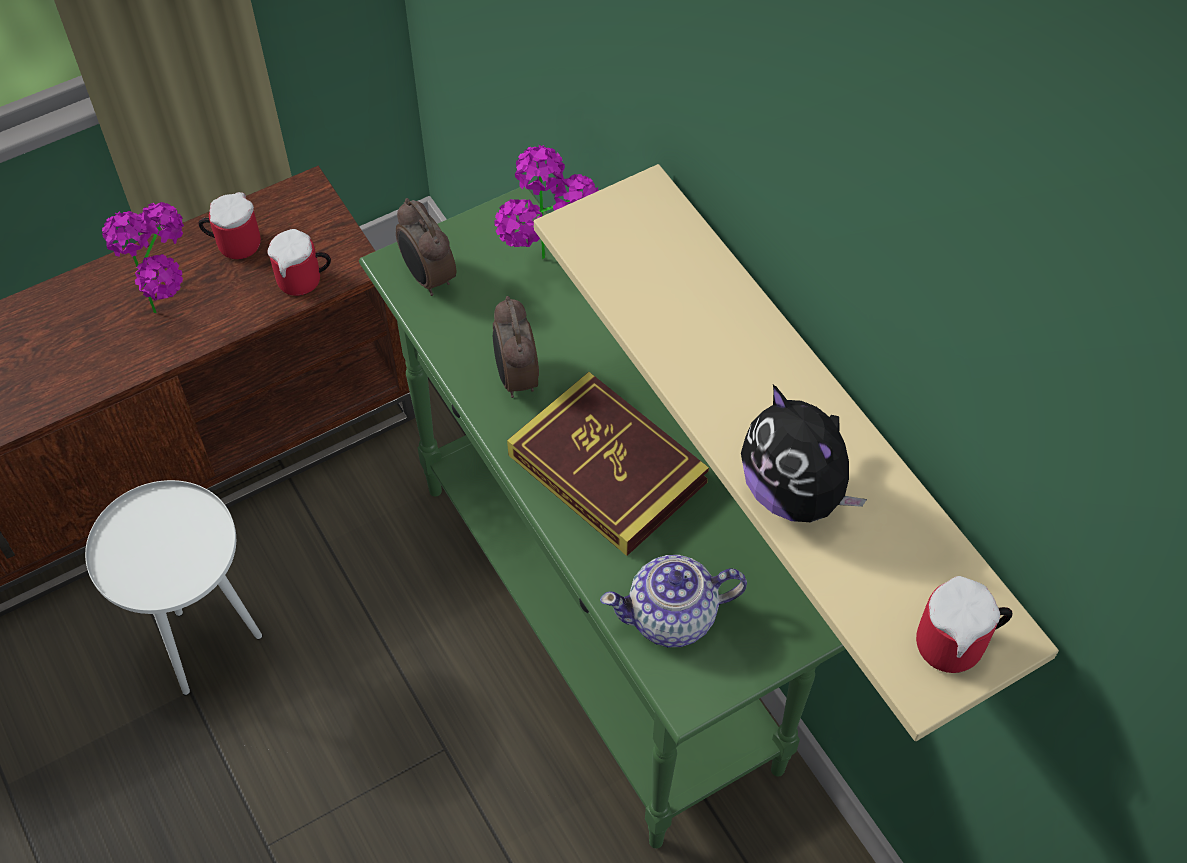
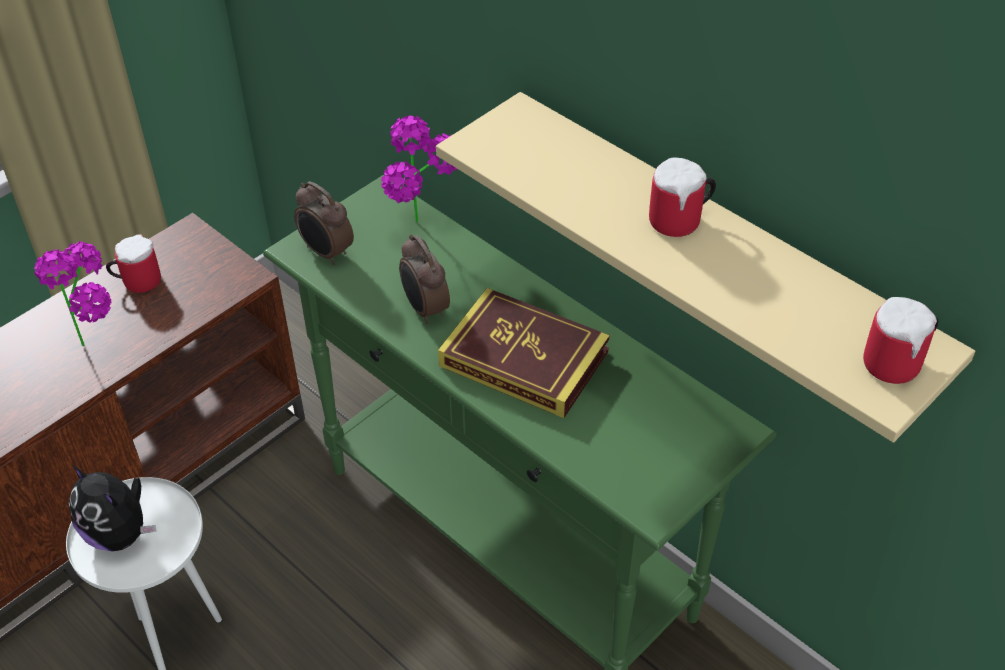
camera: 15 degrees left, 10 degrees down
(305, 281) = (208, 297): mug -> mug (682, 221)
(673, 617) = (619, 454): teapot -> none
(795, 492) = (724, 286): plush toy -> plush toy (120, 533)

